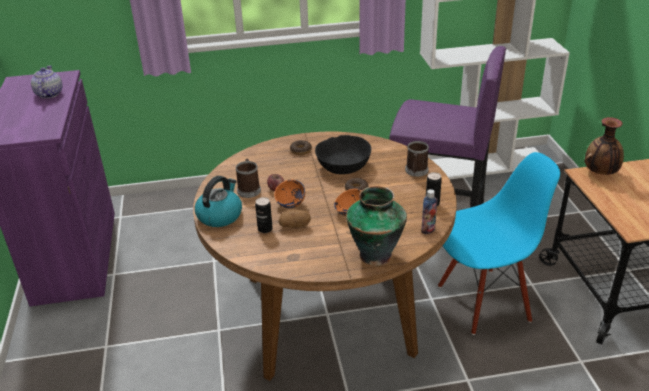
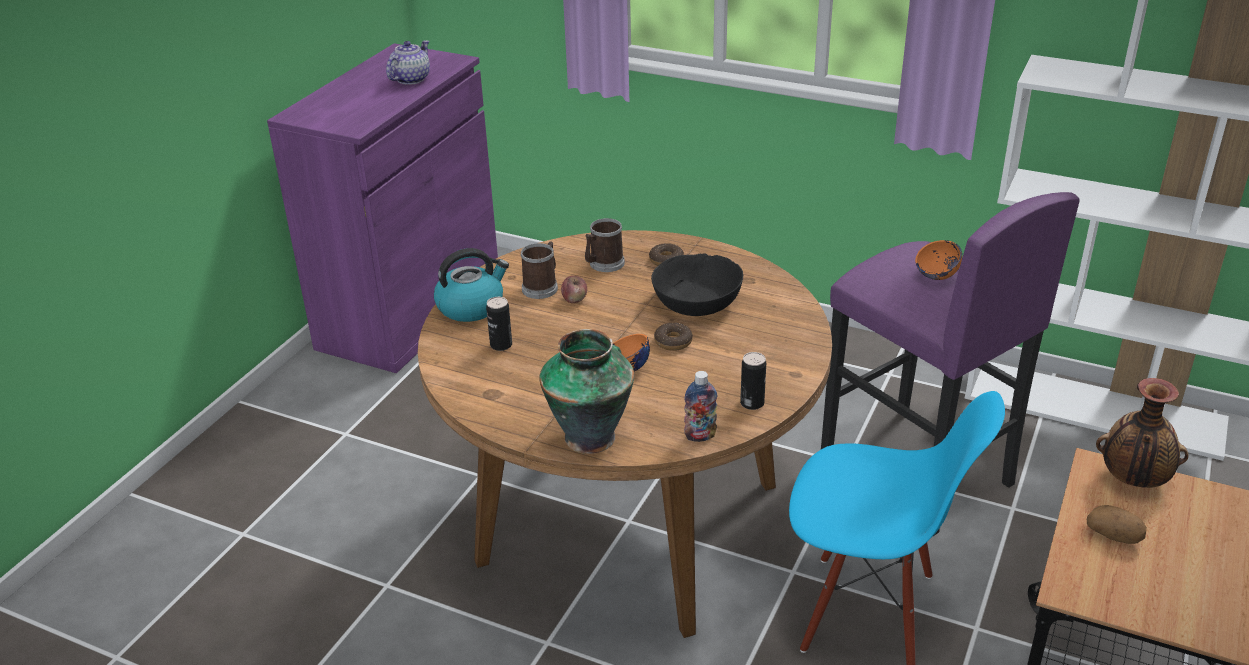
camera: 35 degrees right, 0 degrees up
(290, 205) = (567, 327): orange bowl -> orange bowl (936, 276)
(295, 226) = (540, 356): potato -> potato (1114, 536)
(416, 171) = (786, 350): mug -> mug (603, 264)

